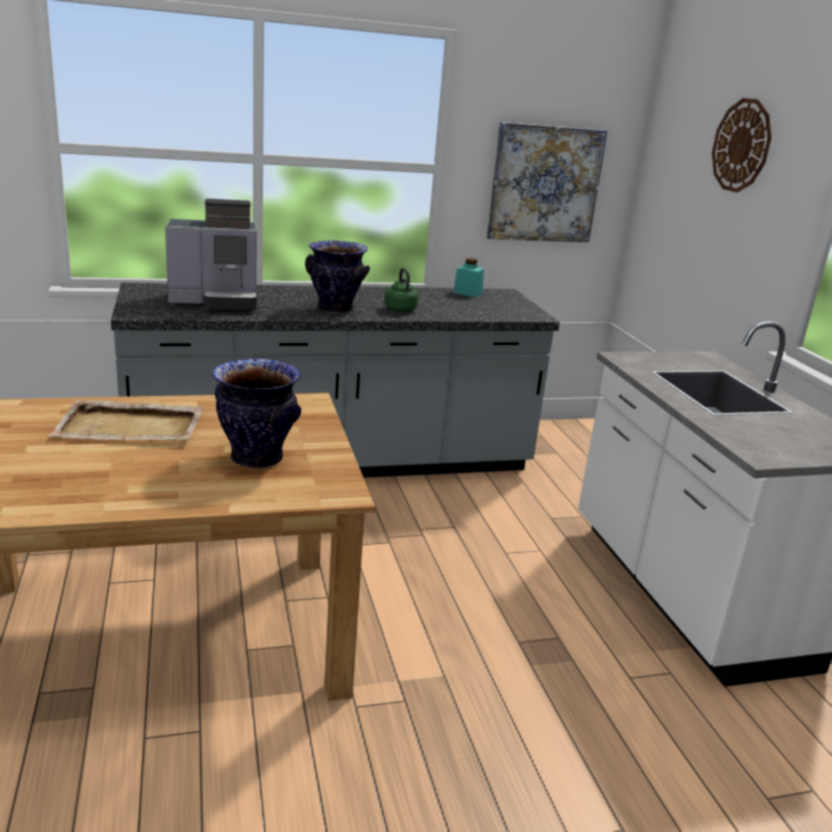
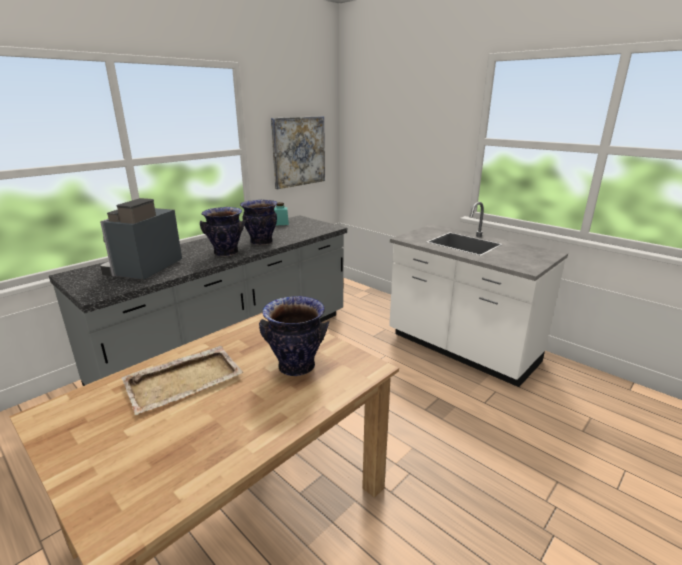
camera: 30 degrees left, 0 degrees up
(217, 302) = (144, 269): coffee machine -> coffee machine turned 150 degrees clockwise
(399, 309) = (261, 242): green kettle -> vase
(741, 145) = (412, 115): wall clock -> none

